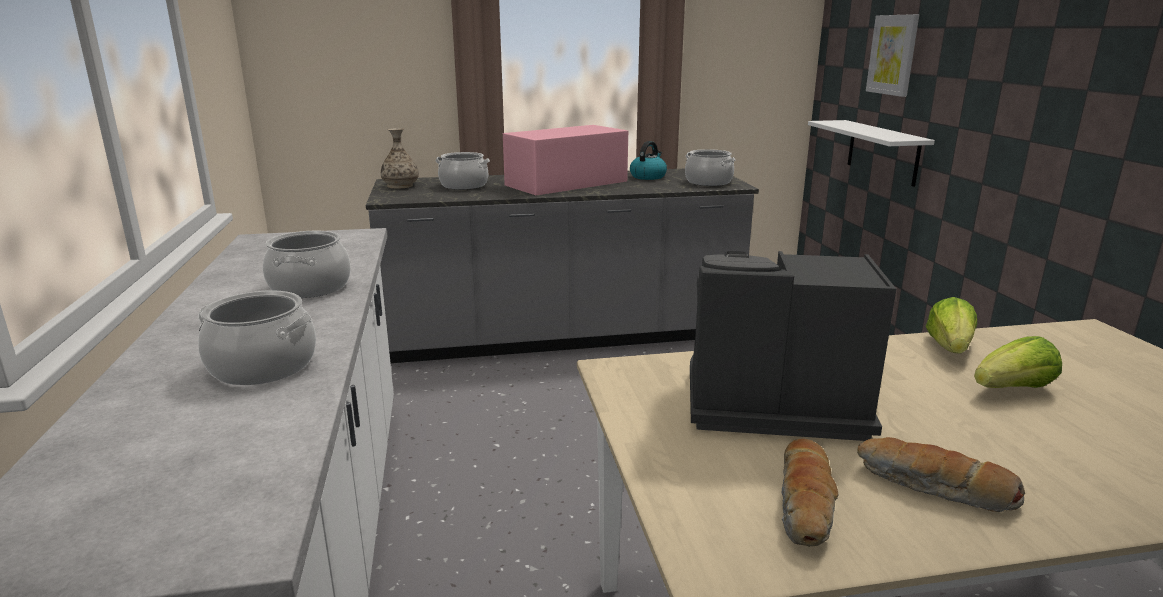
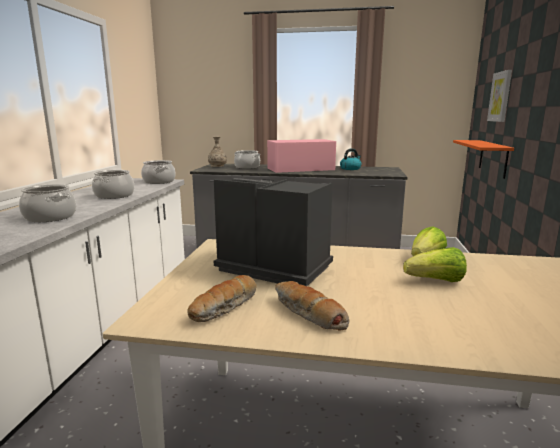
camera: 20 degrees right, 5 degrees down
(708, 182) = (381, 172): cooking pot -> cooking pot (159, 181)
(882, 152) = (493, 158): white shelf -> orange shelf

